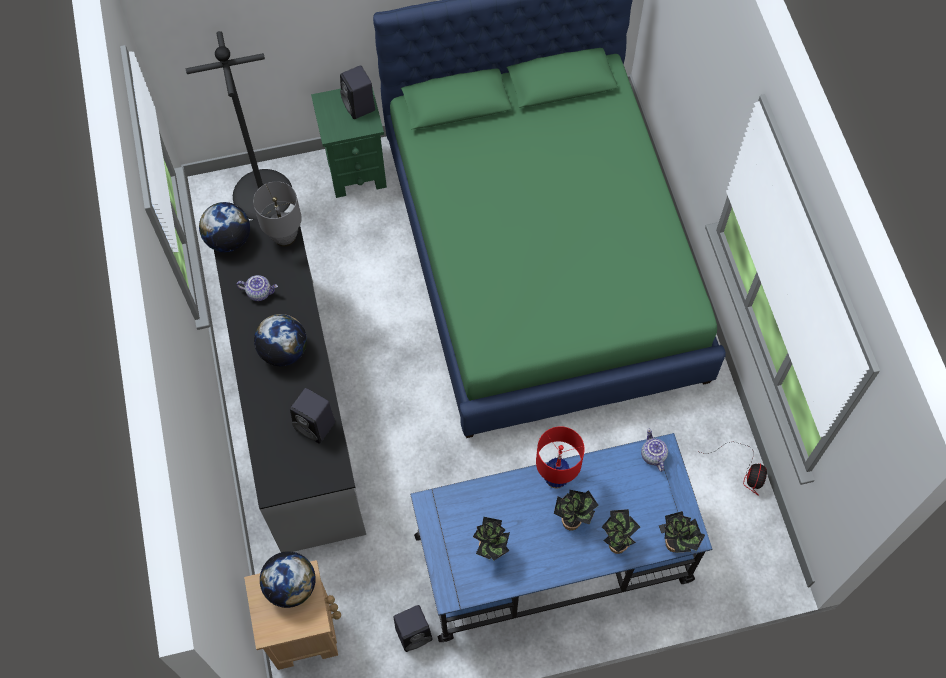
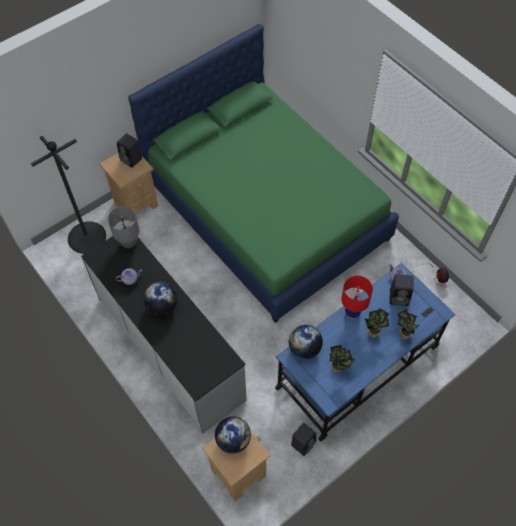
camera: 25 degrees left, 5 degrees down
(229, 240) = (96, 257): globe -> globe (304, 348)
(316, 426) = (204, 339): black speaker -> black speaker (399, 297)
(357, 172) = (137, 204): green nightstand -> beige nightstand
(677, 544) = (436, 320): potted plant -> none

